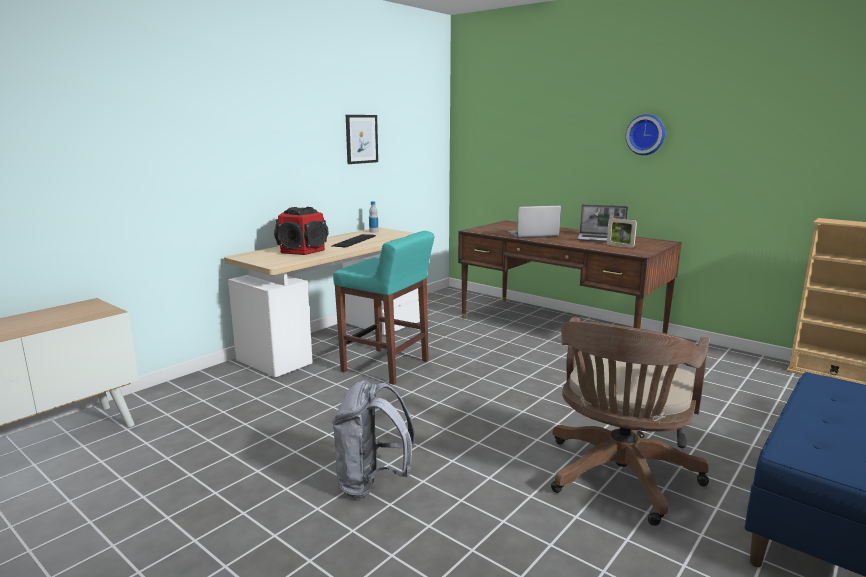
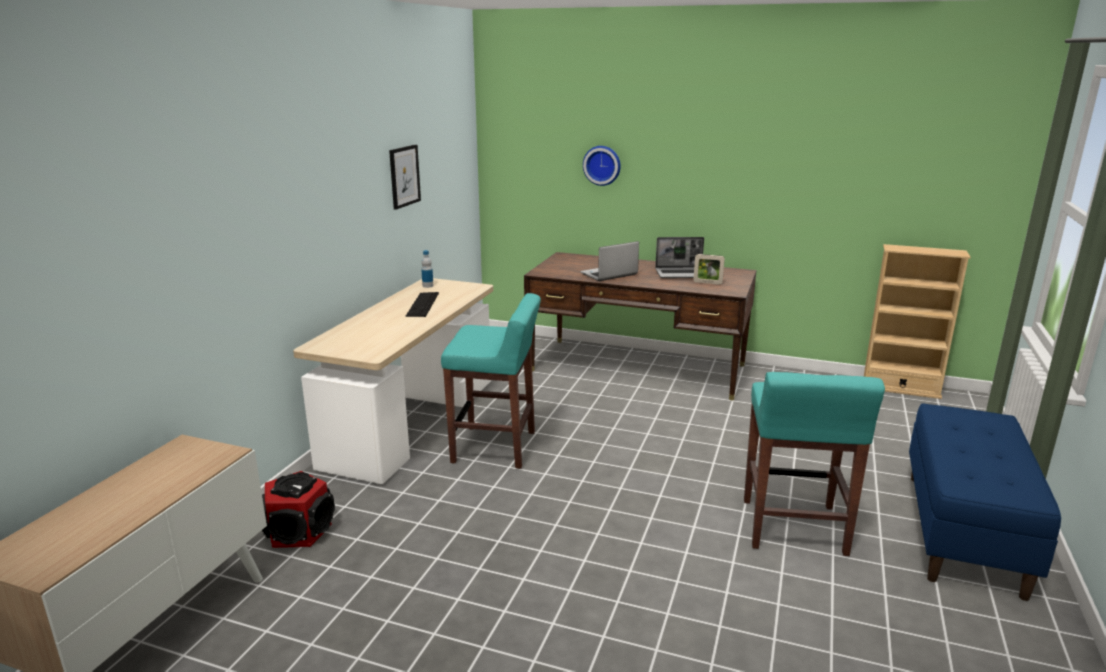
camera: 20 degrees left, 5 degrees up
(302, 250) = (378, 327): speaker -> speaker (299, 531)
(372, 483) = (585, 584): grey backpack -> none
(618, 479) = (793, 528): brown office chair -> turquoise stool
(646, 134) = (716, 160): wall clock -> wall clock (602, 165)

